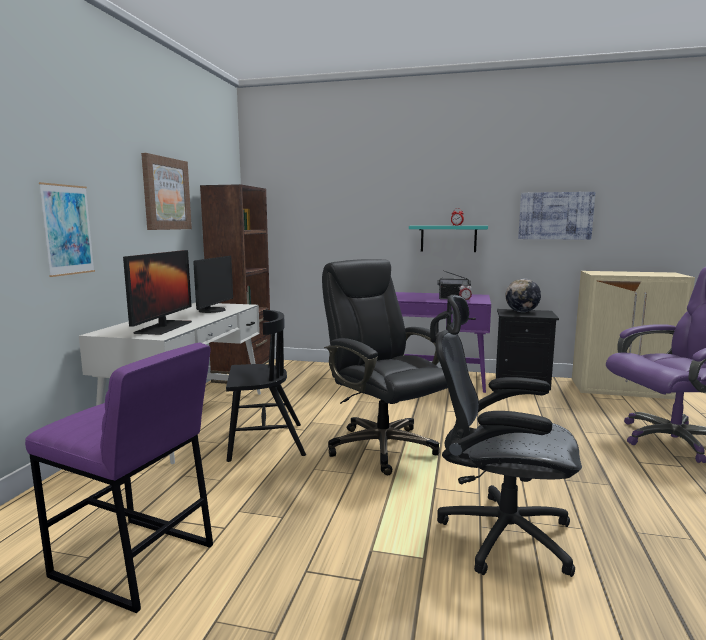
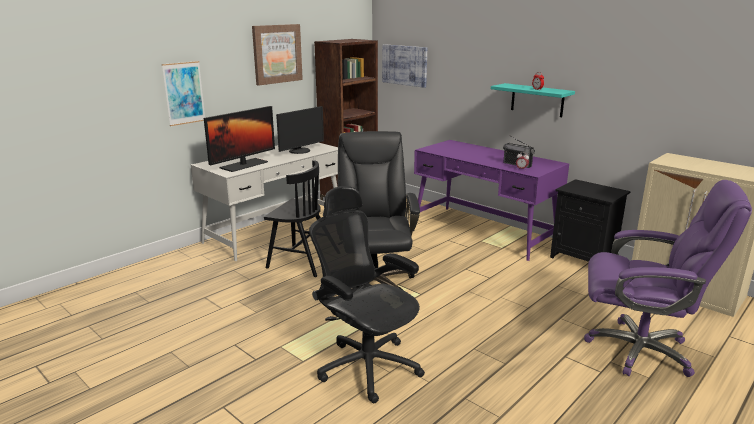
camera: 30 degrees right, 10 degrees up
(137, 561) = (166, 311): purple stool -> none
(522, 312) = (591, 187): globe -> none
(555, 216) = (646, 87): picture -> picture (404, 65)

